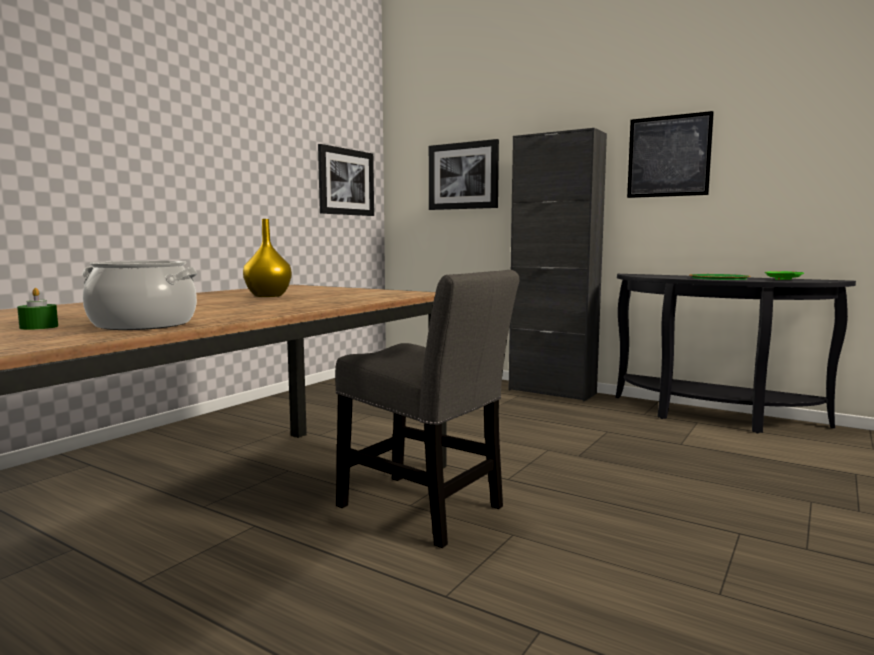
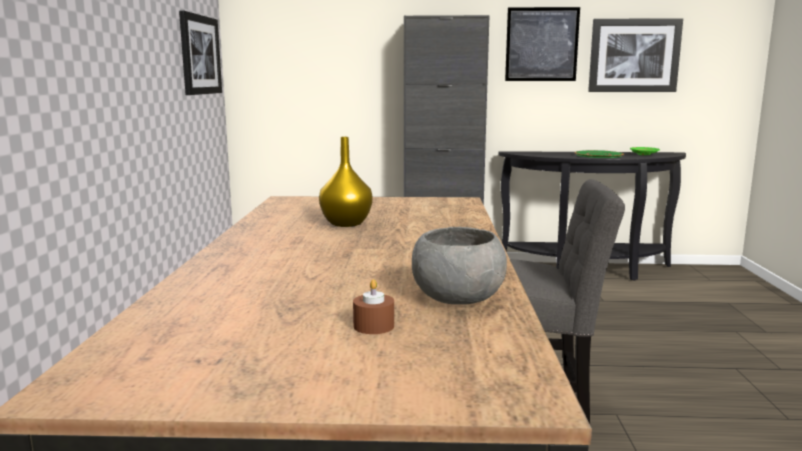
camera: 30 degrees left, 5 degrees up
(39, 327) = (373, 326): green candle -> brown candle
(144, 324) = (458, 298): cooking pot -> grey bowl
(463, 176) = (329, 51): picture -> picture (634, 55)

